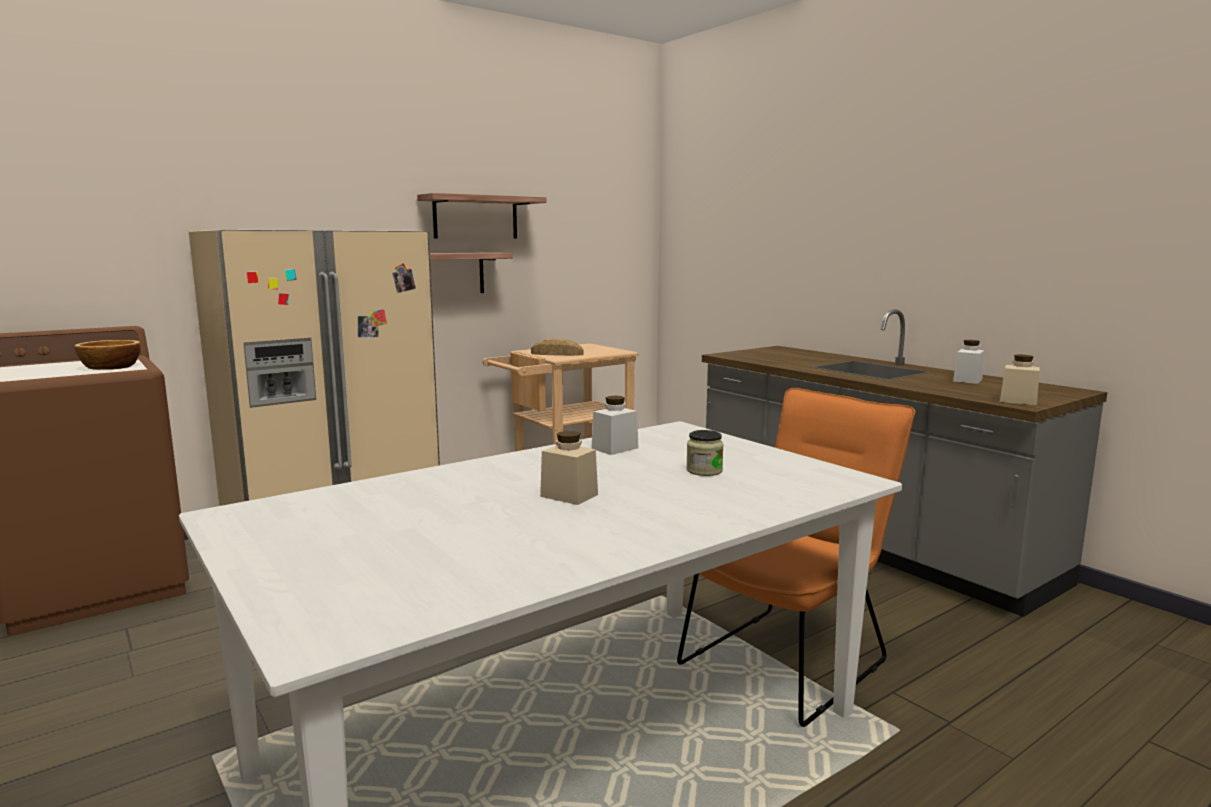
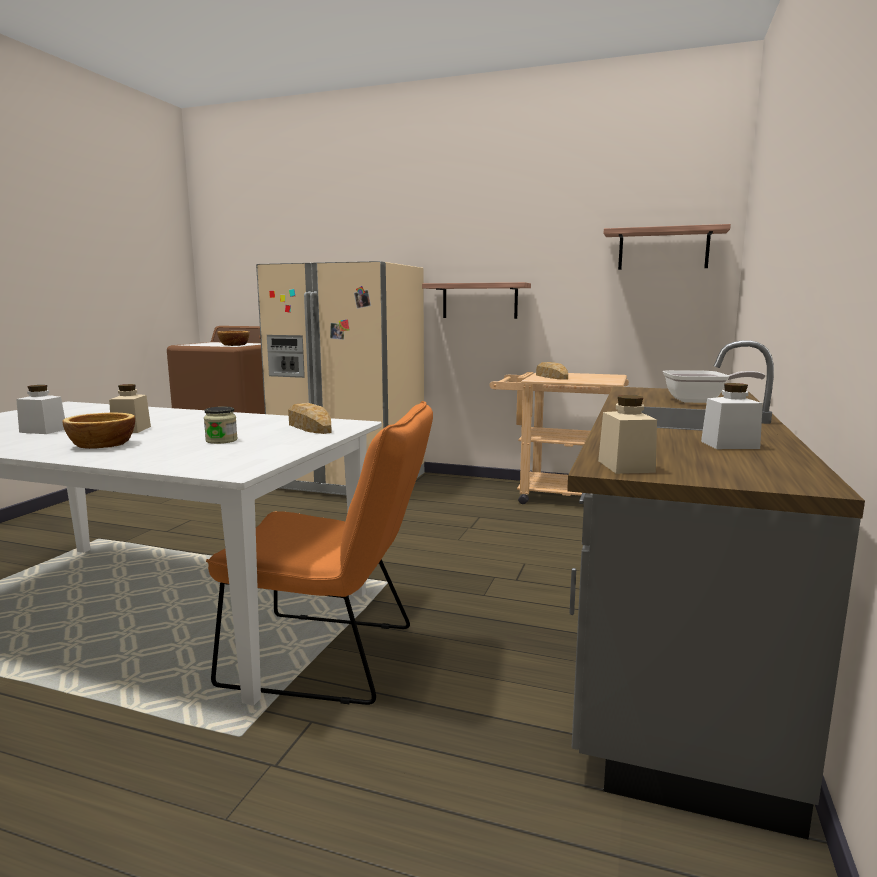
camera: 55 degrees right, 0 degrees up
(475, 217) = (514, 253): shelf -> shelf (663, 249)
(615, 448) = (264, 422): white jar -> white jar (43, 430)
(657, 513) = (101, 445): none -> bowl
(675, 440) = (309, 427): none -> bread
(805, 357) = (700, 401): none -> frying pan

